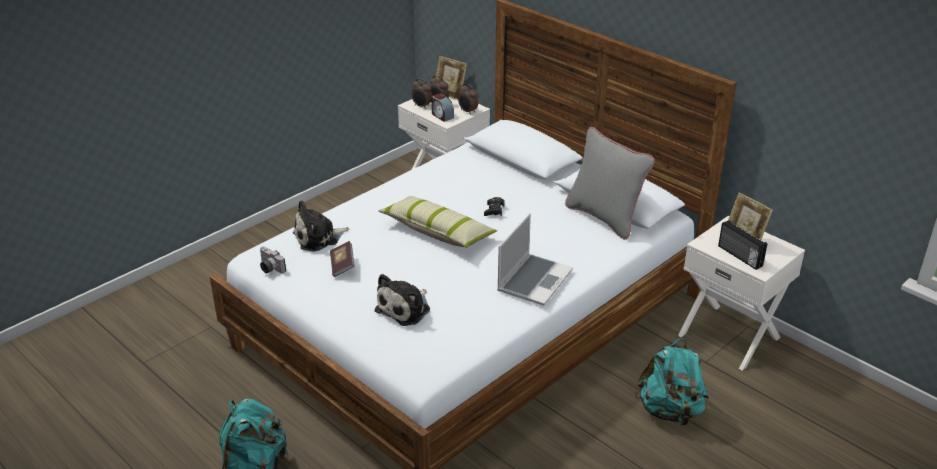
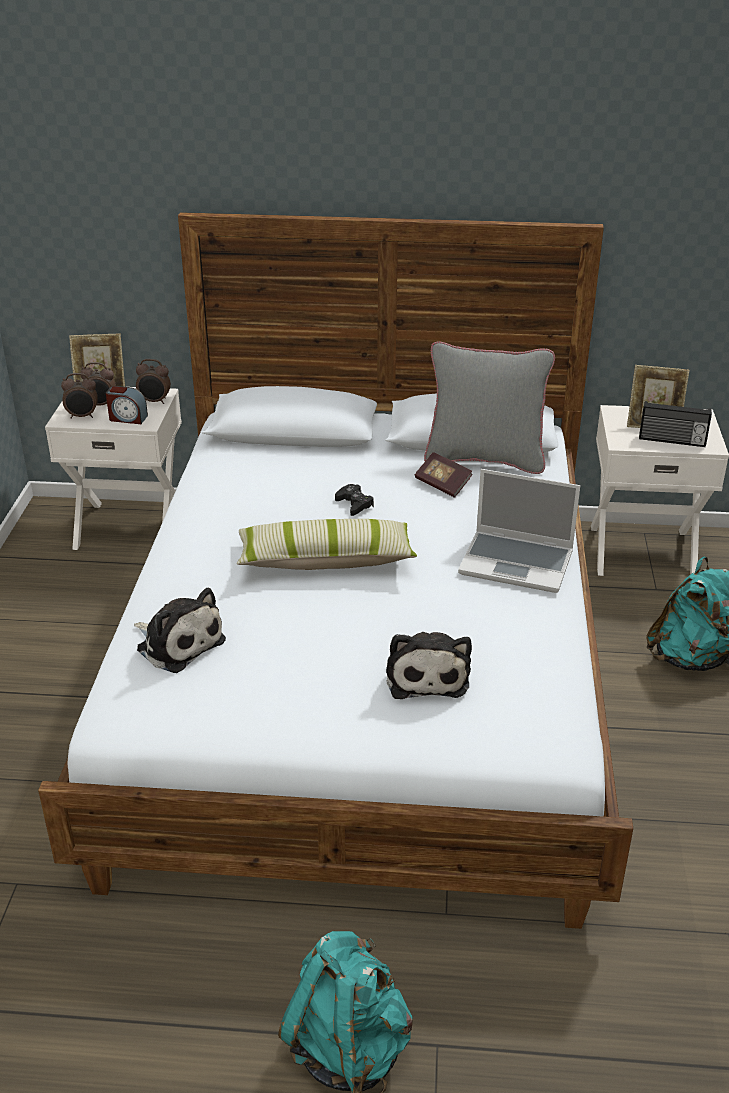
camera: 40 degrees left, 0 degrees up
(269, 268) = (163, 721): camera -> none
(318, 238) = (178, 643): plush toy -> plush toy turned 75 degrees counterclockwise
(342, 265) = (268, 662): book -> book (443, 484)
(534, 280) = (518, 563): laptop -> laptop turned 120 degrees clockwise

